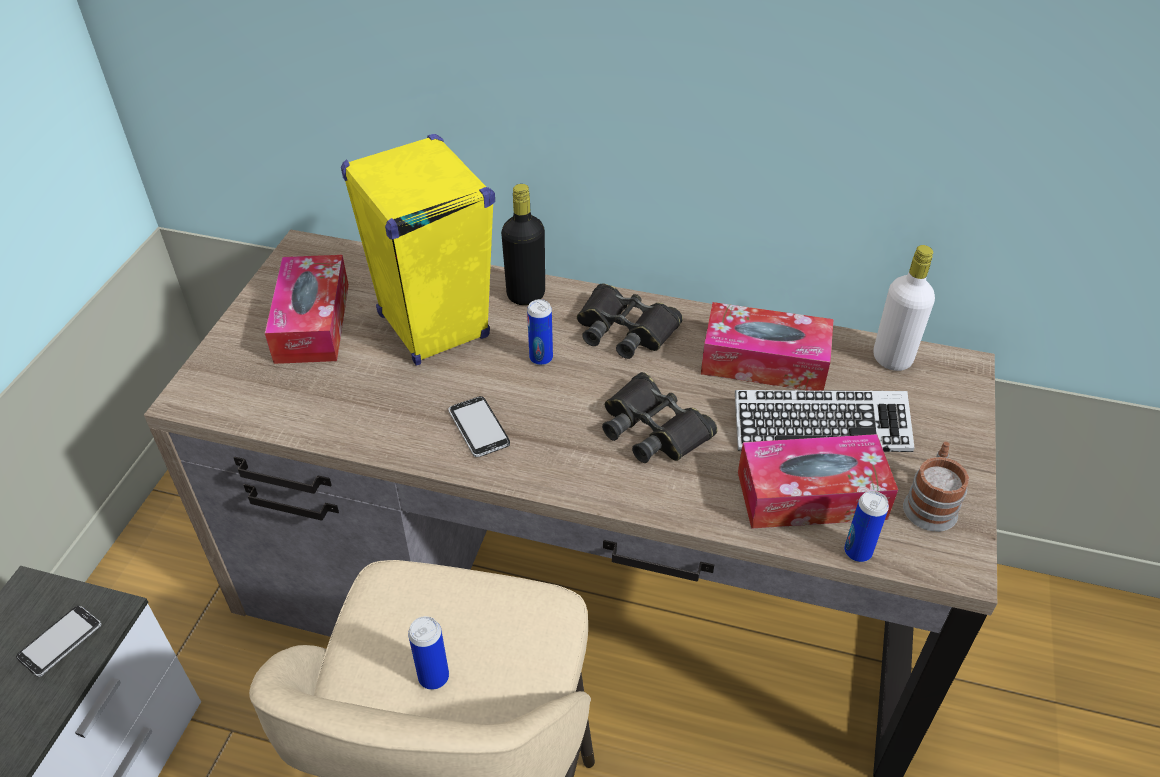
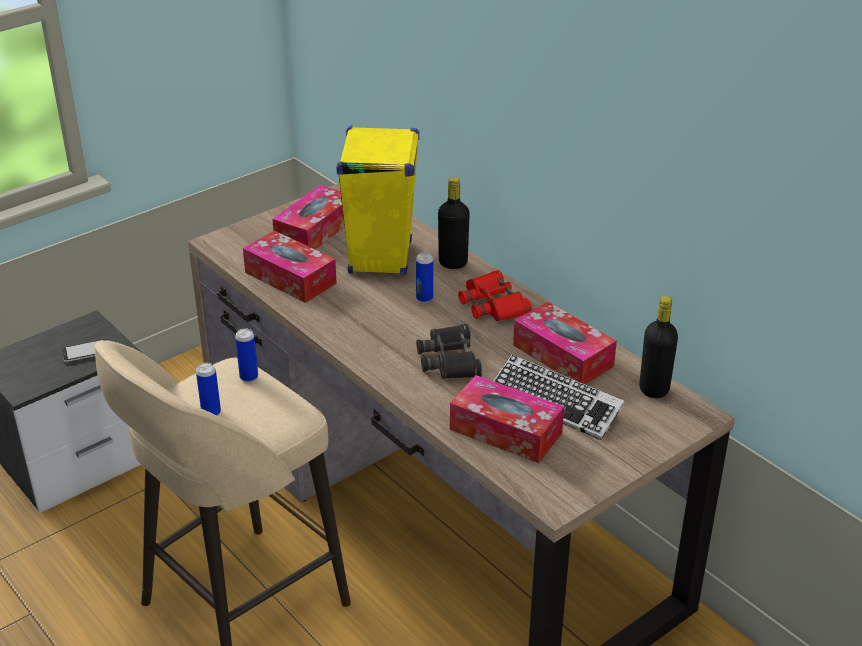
camera: 35 degrees right, 10 degrees down
(345, 406) = (290, 278): none -> tissue box
(479, 428) = (350, 317): phone -> none
(625, 329) = (493, 304): black binoculars -> red binoculars
(857, 552) = (499, 468): can -> can (249, 377)
(892, 358) = (654, 389): white bottle -> black bottle
(930, 503) = (577, 468): mug -> none

